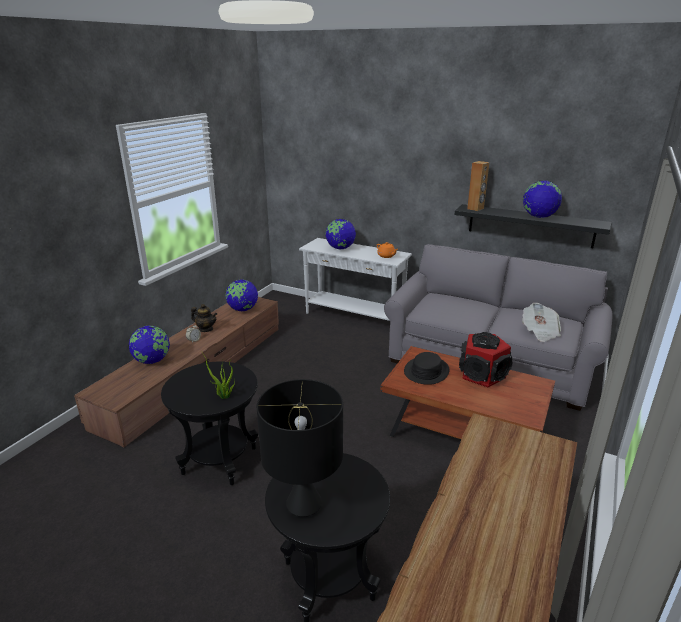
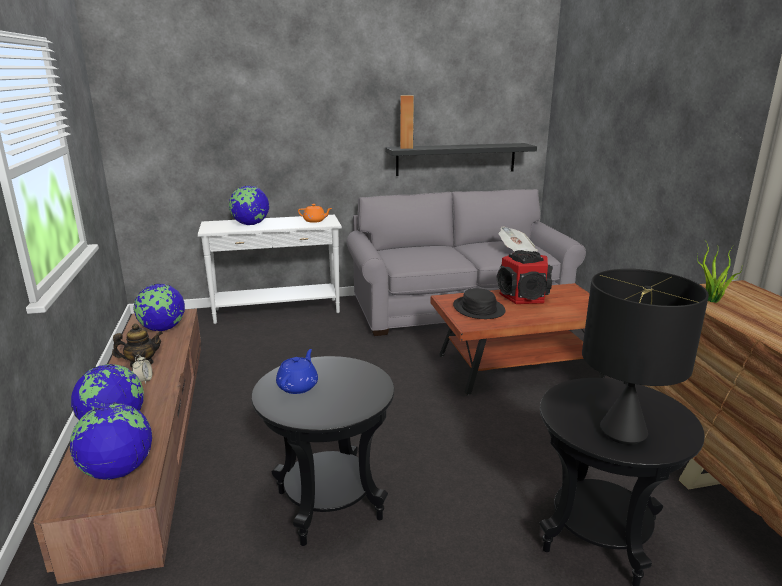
camera: 40 degrees left, 5 degrees down
(201, 378) = (298, 386): none -> blue teapot
(223, 397) = (362, 391): potted plant -> potted plant (712, 301)
(539, 217) = (470, 146): globe -> globe (118, 471)

